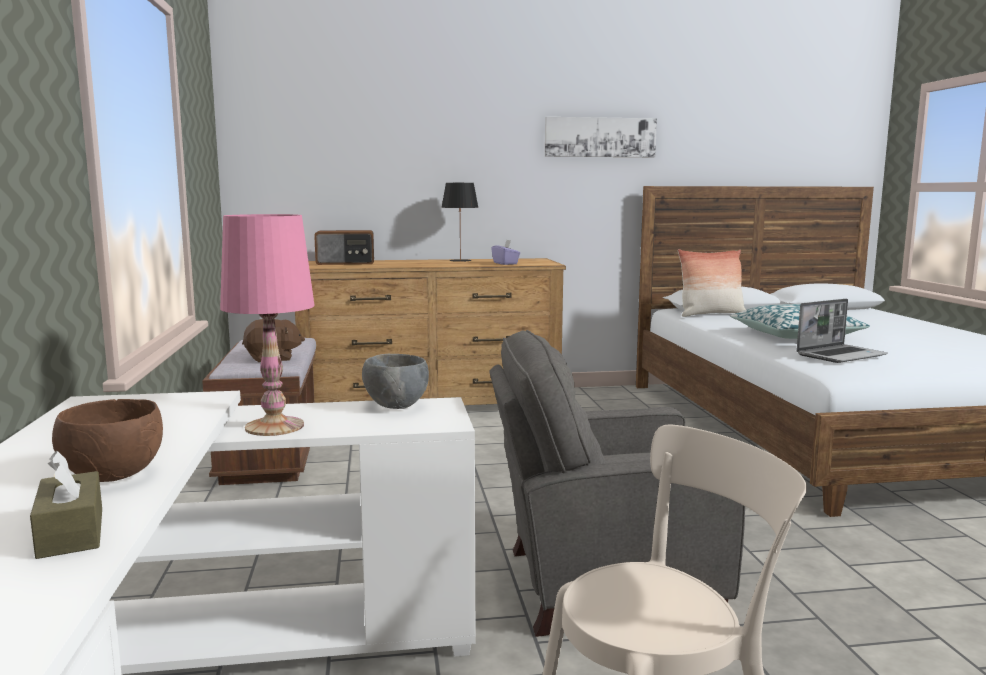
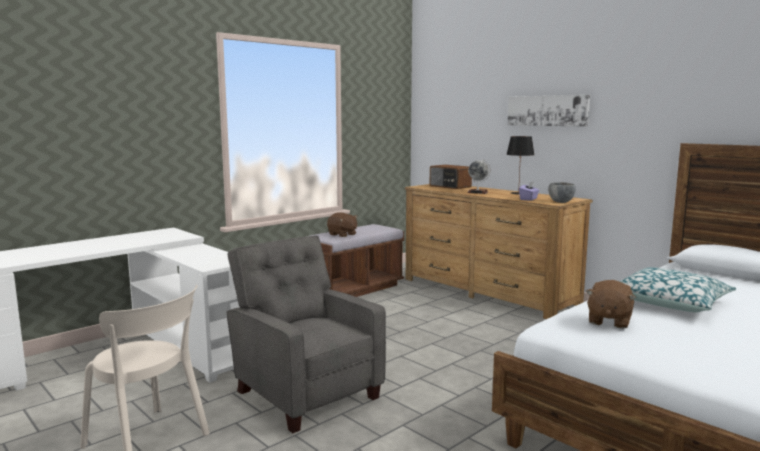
camera: 55 degrees right, 0 degrees up
(71, 532) = (40, 257): brown tissue box -> none
(112, 475) = (90, 249): brown bowl -> none
(275, 426) = (179, 252): pink table lamp -> none
(395, 406) = (227, 257): grey bowl -> grey bowl (560, 202)
(418, 264) = (477, 192): none -> globe
(600, 137) = (648, 99): picture -> picture (547, 110)
(710, 314) = (691, 272): pillow -> none
(841, 355) = (608, 321): laptop -> brown plush toy

